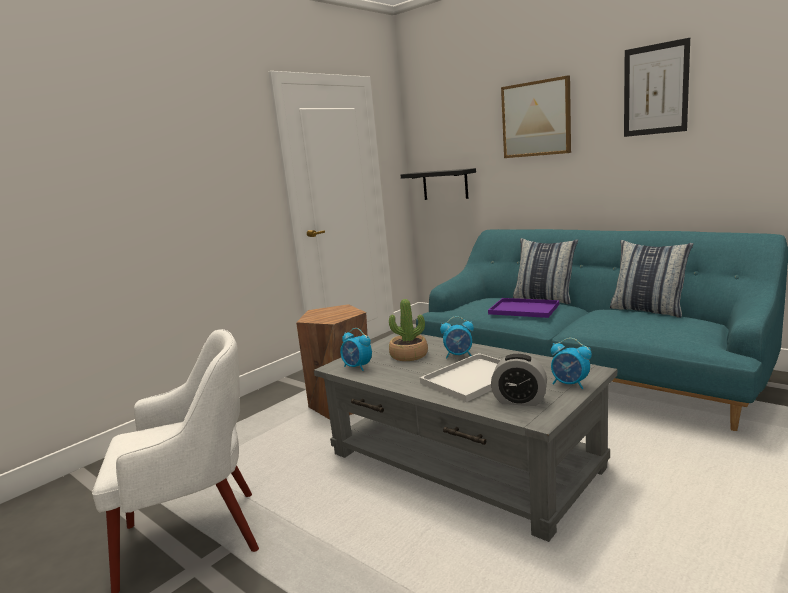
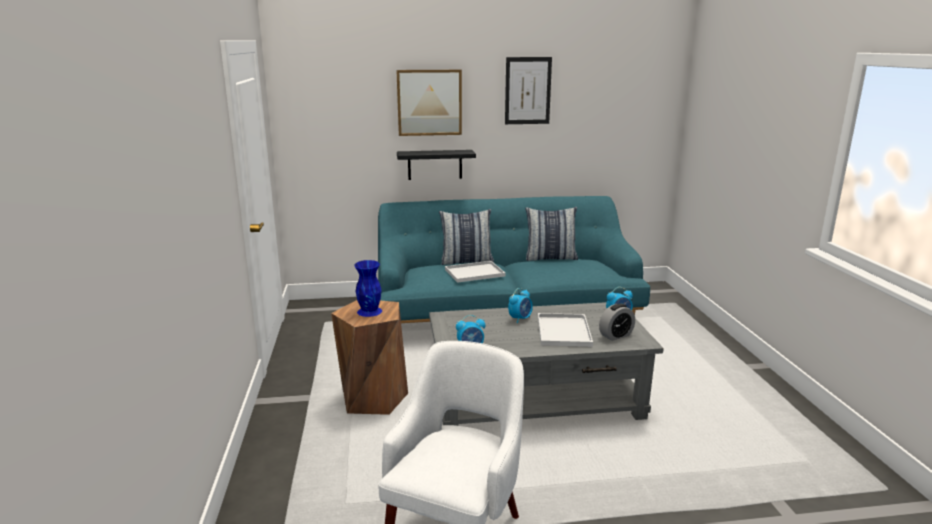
camera: 50 degrees left, 5 degrees up
(331, 314) = (369, 311): none -> blue vase
(409, 355) = (486, 329): potted plant -> none
(445, 184) = (326, 159): black shelf -> black shelf (435, 164)
(522, 309) = (473, 273): purple tray -> white tray

